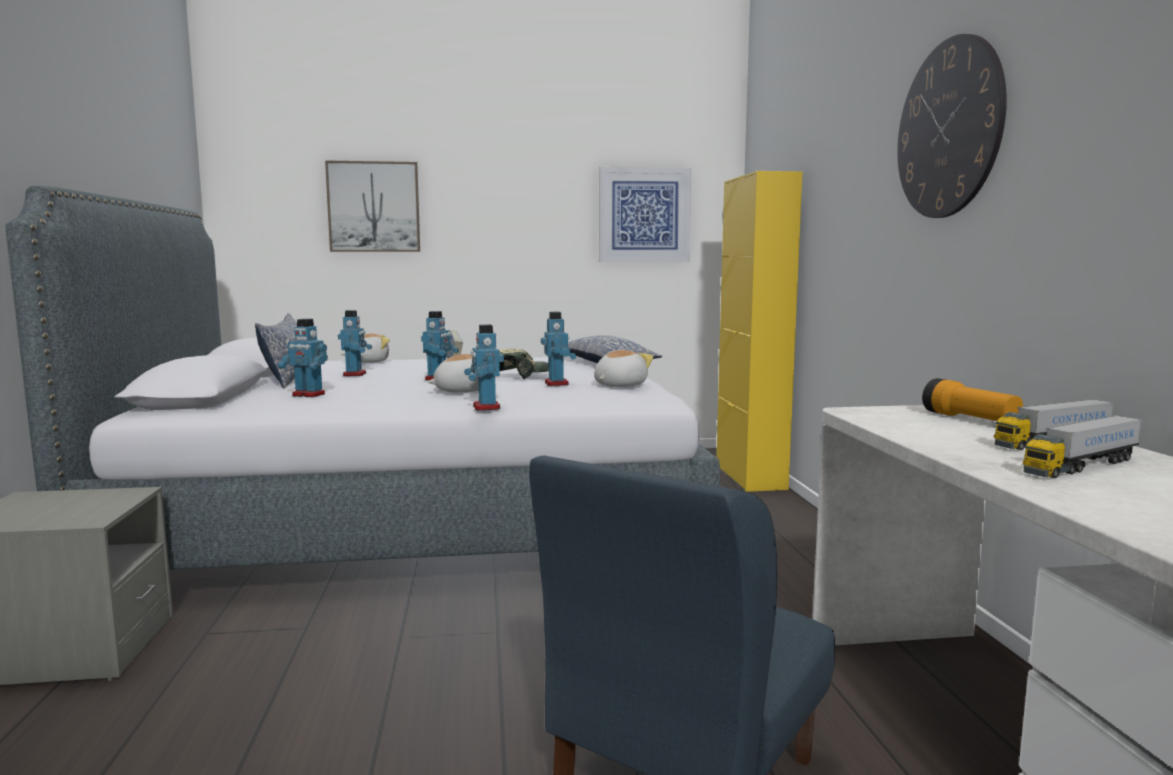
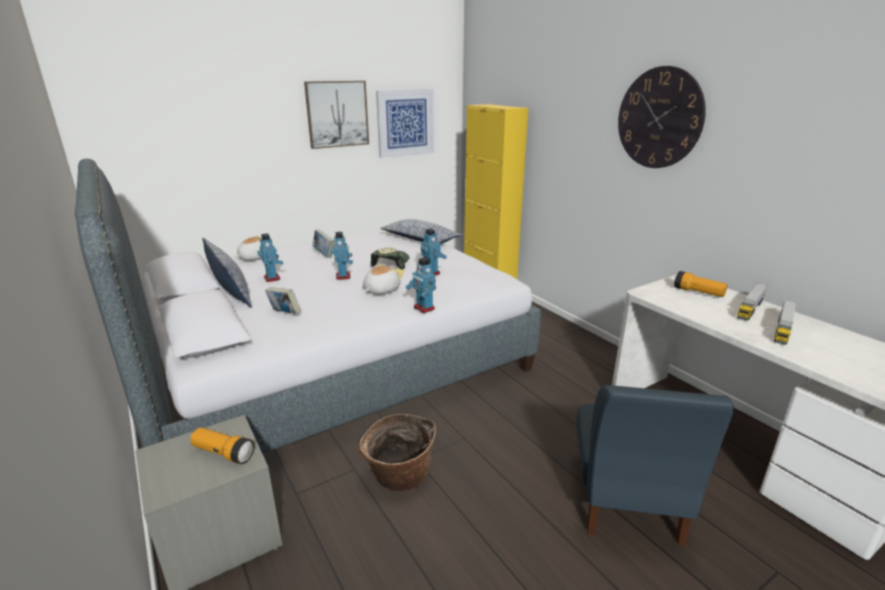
camera: 25 degrees left, 15 degrees up
(82, 509) = (223, 453): none -> flashlight
(308, 395) = (285, 314): toy robot -> book
(350, 650) = (399, 477): none -> basket
(374, 207) = (216, 130): picture -> picture (337, 114)
(619, 385) = (463, 267): plush toy -> none

